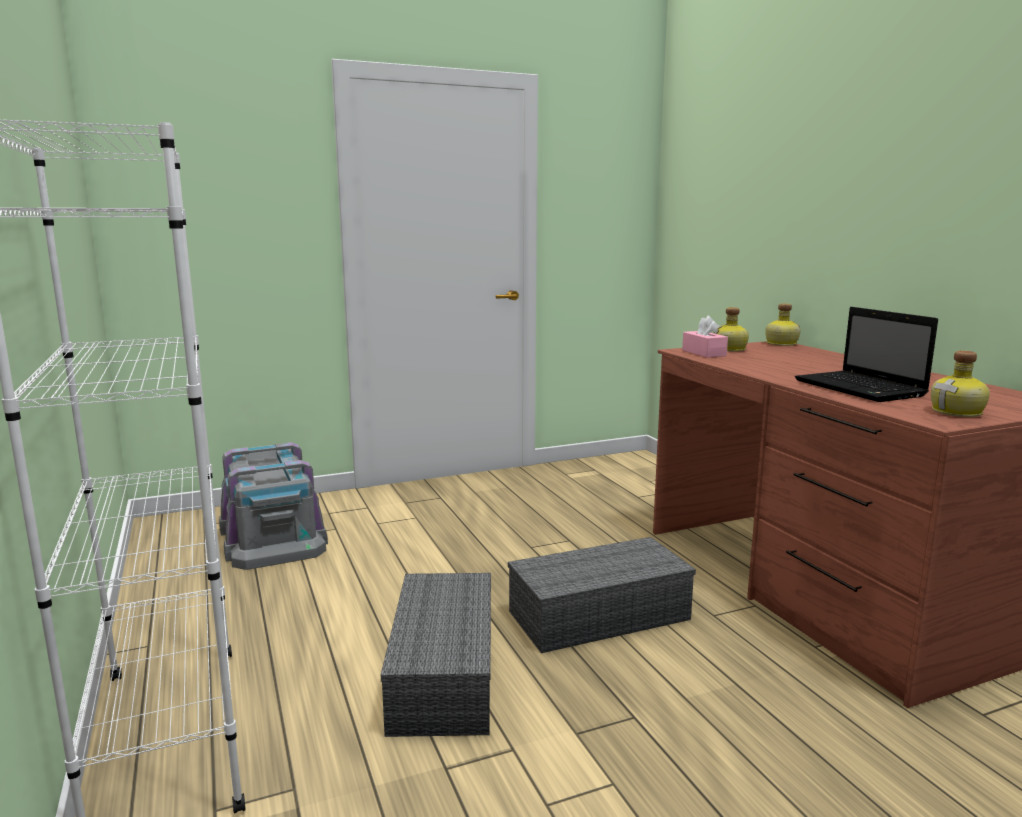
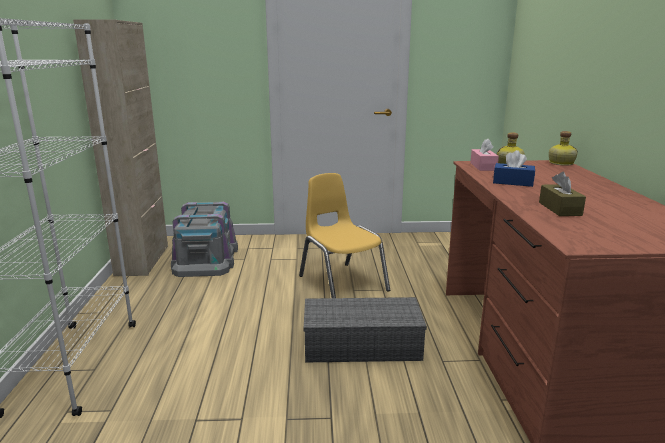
camera: 20 degrees right, 5 degrees up
(162, 554) = (142, 260): none -> beige cabinet
(441, 672) = (237, 361): grey storage box -> none
(508, 540) = (342, 283): none -> yellow chair
(766, 367) = (513, 182): none -> blue tissue box
(861, 388) = (559, 209): laptop -> brown tissue box
(958, 412) = (608, 239): bottle -> none

